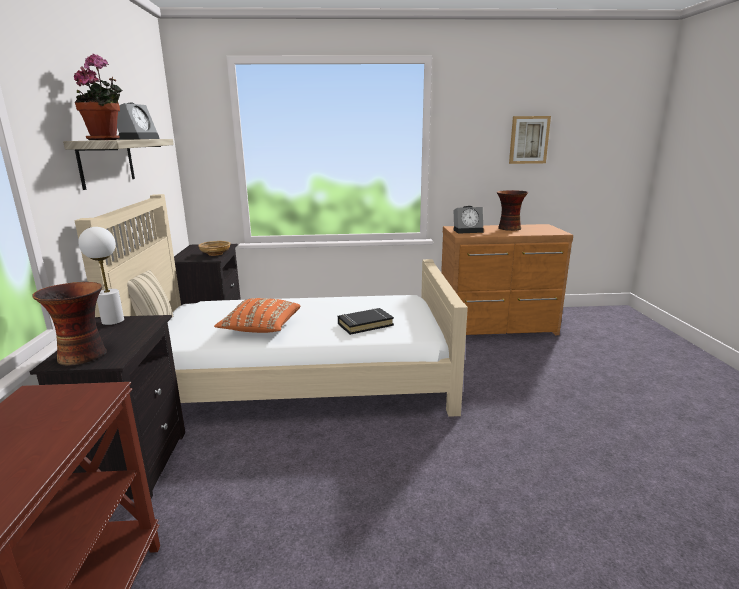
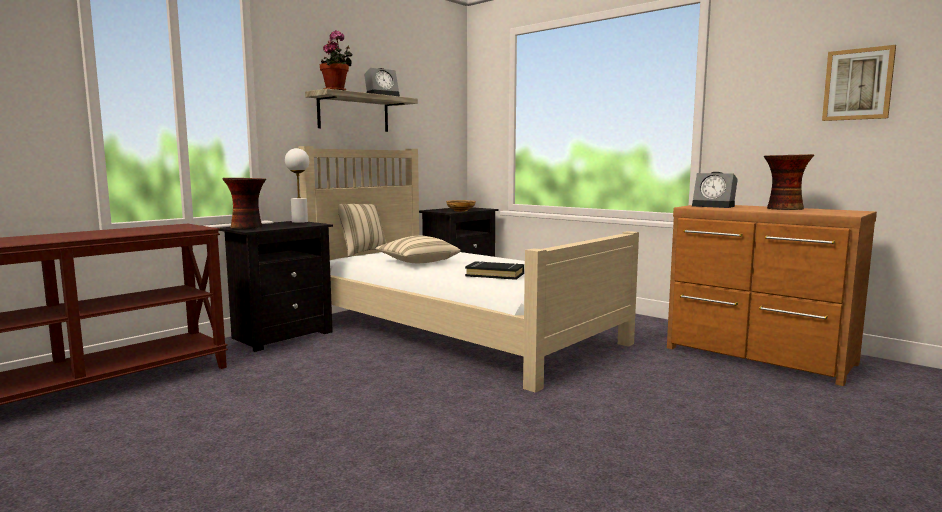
camera: 45 degrees right, 10 degrees down
(261, 328) = (417, 262): orange pillow -> beige pillow

